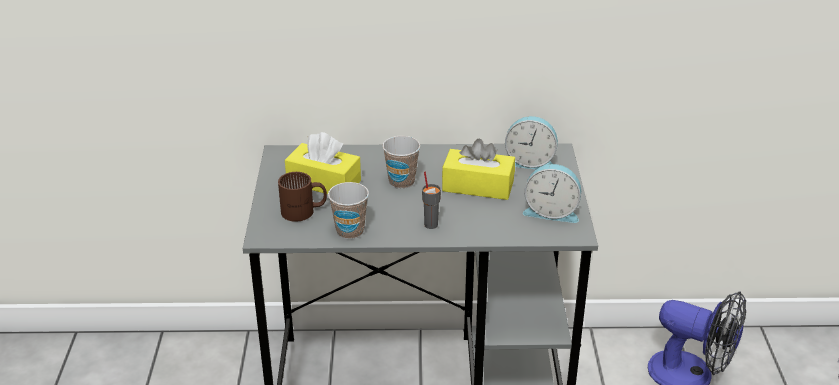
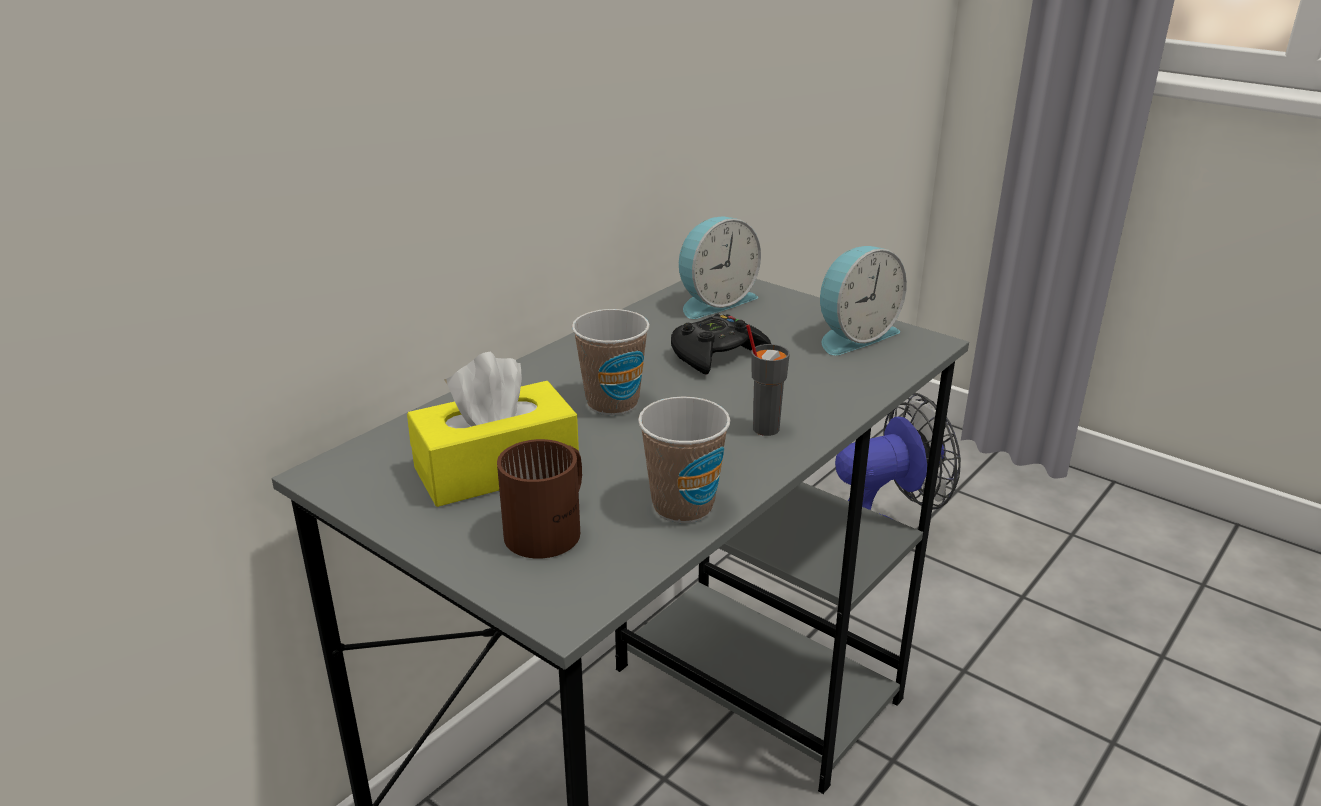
camera: 50 degrees left, 5 degrees down
(478, 186) = (717, 355): yellow tissue box -> black game controller

